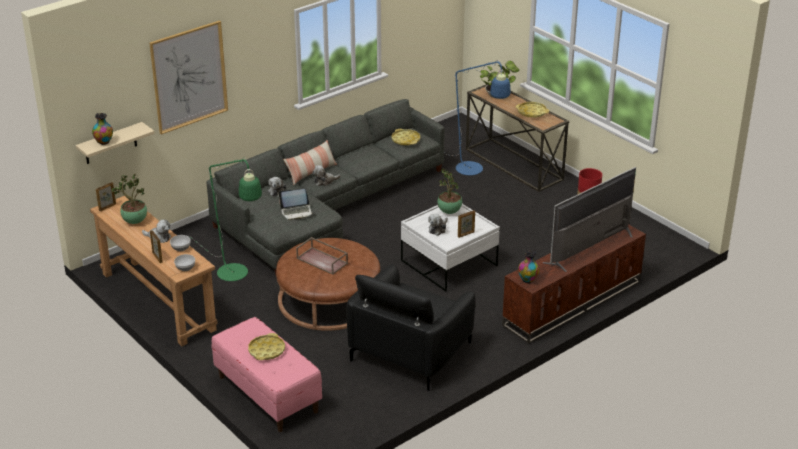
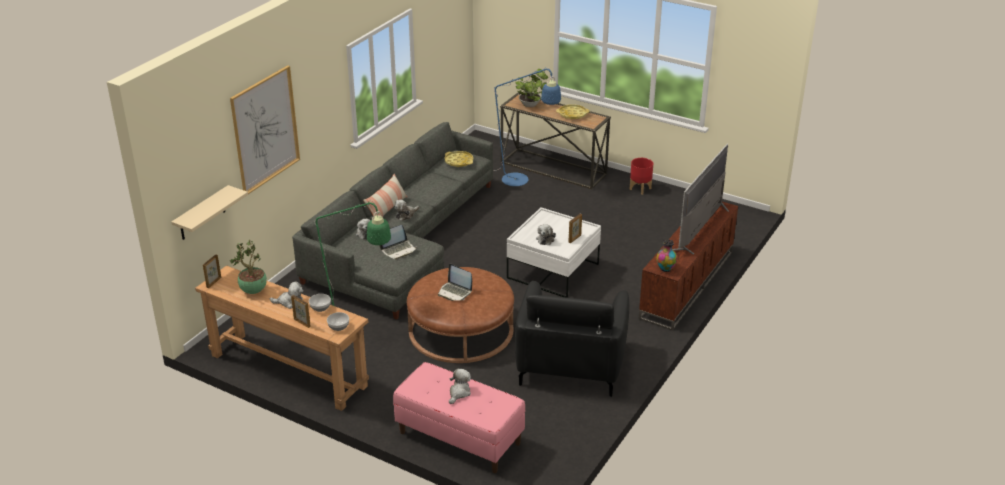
camera: 20 degrees left, 0 degrees up
(104, 142) = (201, 213): vase -> none
(266, 350) = (459, 393): yellow tray -> plush toy
(323, 261) = (455, 292): brown tray -> laptop
(450, 212) = (546, 221): potted plant -> none

